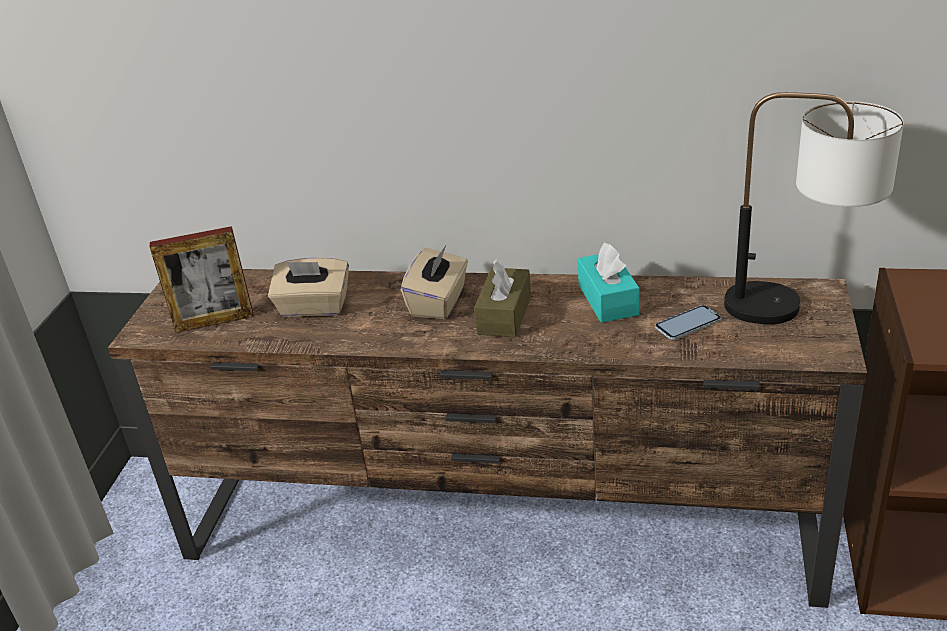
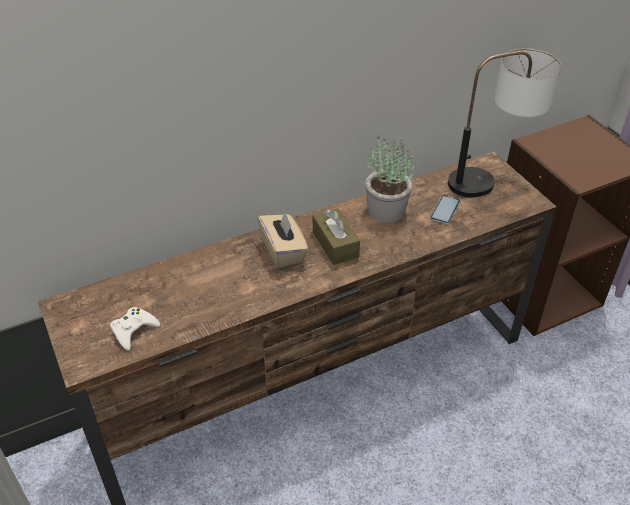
camera: 40 degrees left, 10 degrees up
(214, 321) = (133, 330): picture frame -> white game controller
(314, 307) = (199, 289): beige tissue box -> none
(608, 299) = (385, 210): turquoise tissue box -> potted plant

